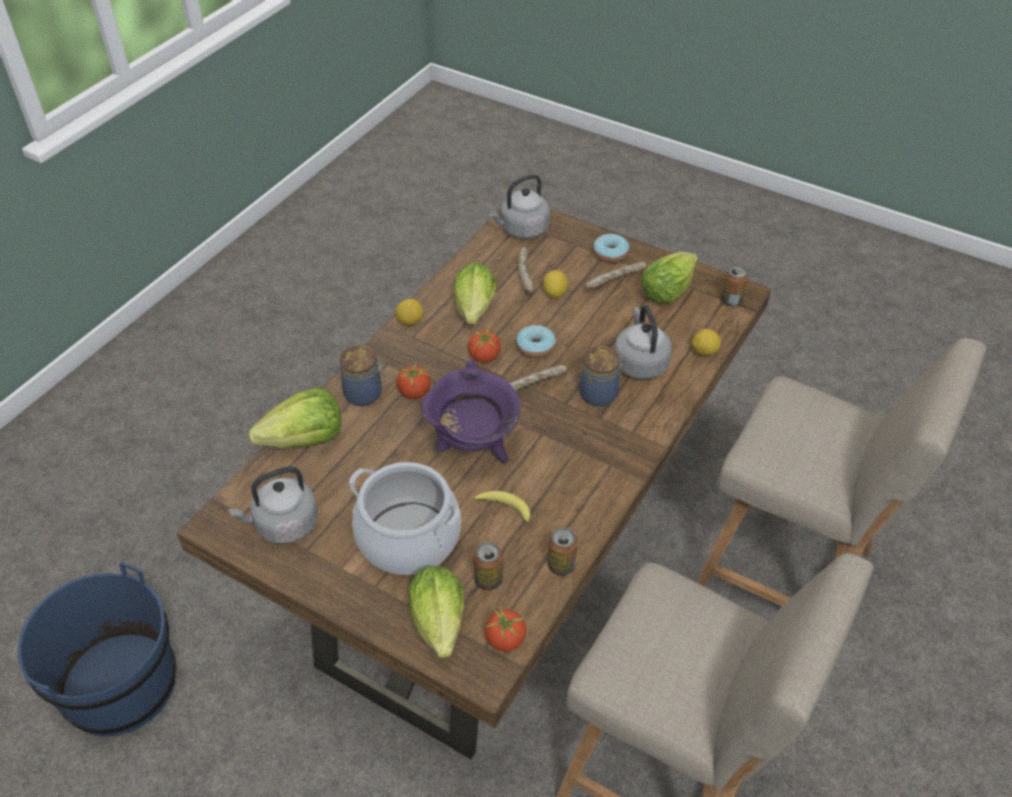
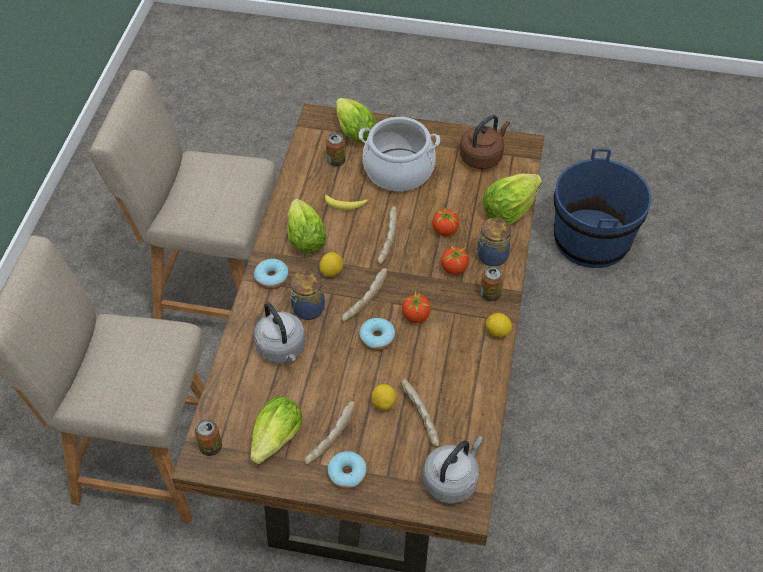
camera: 160 degrees right, 5 degrees up
(283, 525) = (482, 156): grey kettle -> brown kettle
(474, 312) = (447, 358): lettuce -> lettuce (304, 236)
(474, 447) = (386, 239): purple cooking pot -> bread
(506, 640) = (312, 135): tomato -> tomato (444, 230)
(561, 565) = (293, 181): can -> can (490, 294)
(630, 438) = (272, 278): none -> donut
(704, 352) = (227, 377): lemon -> lemon (331, 271)

